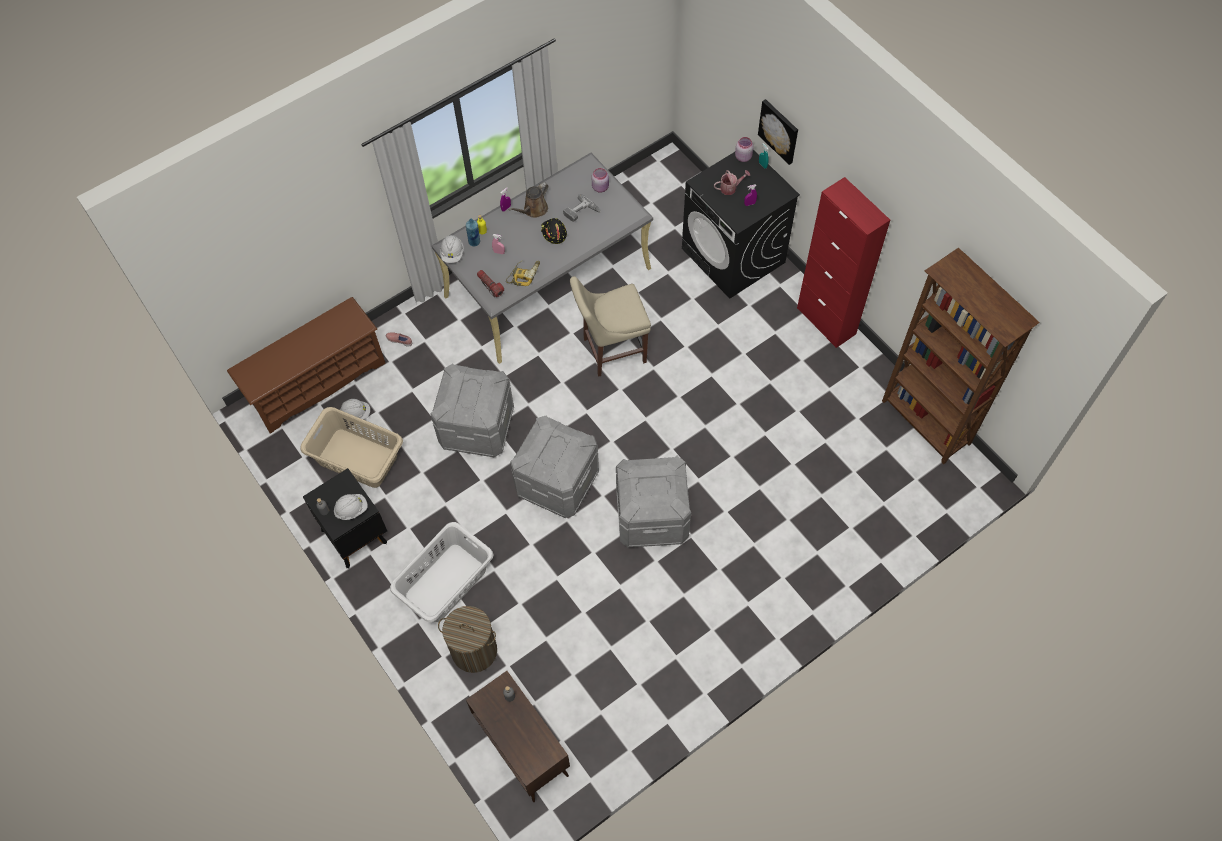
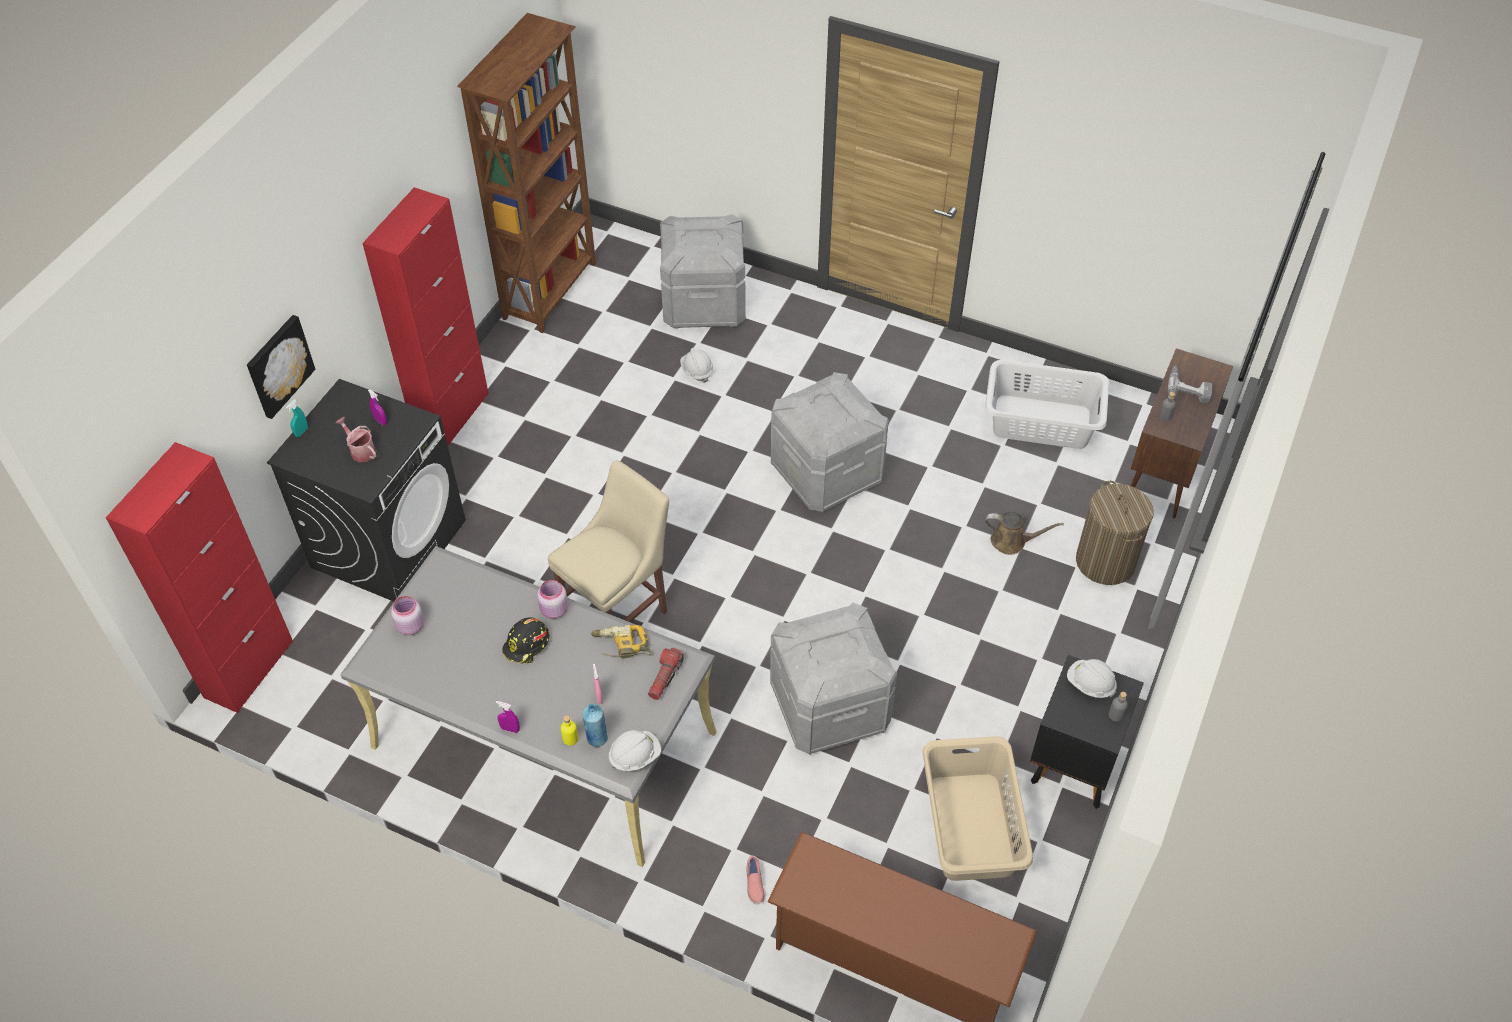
camera: 120 degrees left, 10 degrees down
(356, 413) = (907, 871): white hard hat -> white hard hat (696, 371)
(447, 583) = (1053, 629): white laundry basket -> white laundry basket (1040, 421)
(533, 210) = (496, 690): brown watering can -> brown watering can (1012, 541)
(557, 482) = (846, 582): grey storage box -> grey storage box (703, 304)
(582, 213) = (471, 627): power drill -> power drill (1188, 388)
(611, 351) = (619, 612): beige chair -> beige chair turned 90 degrees counterclockwise
(679, 169) = (249, 669): none -> red cabinet
(743, 156) = (294, 458): pink jar -> pink jar (553, 610)

